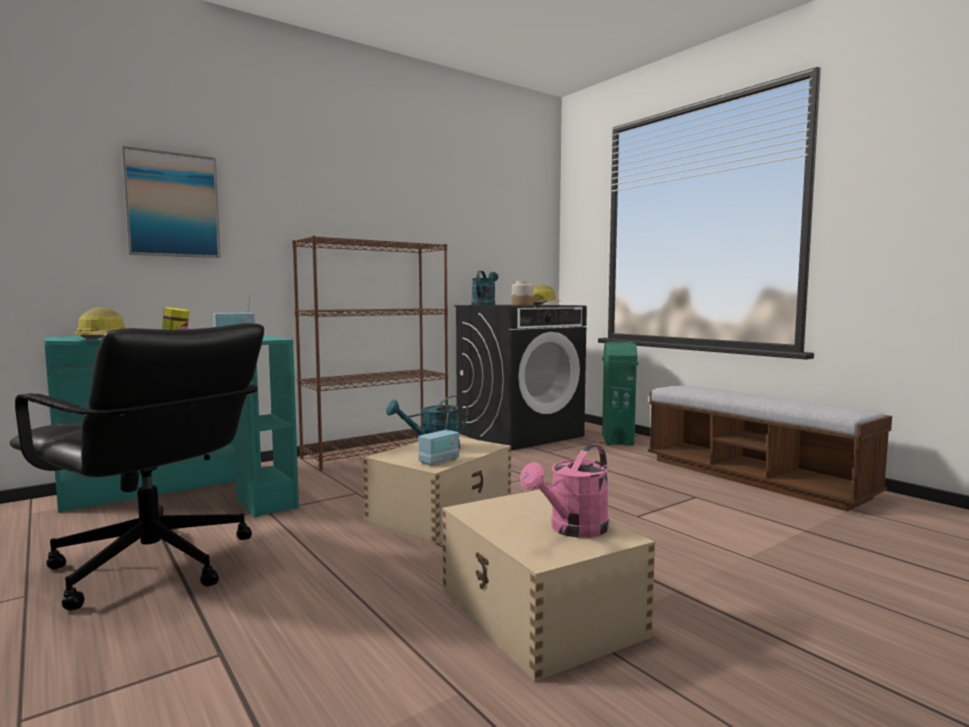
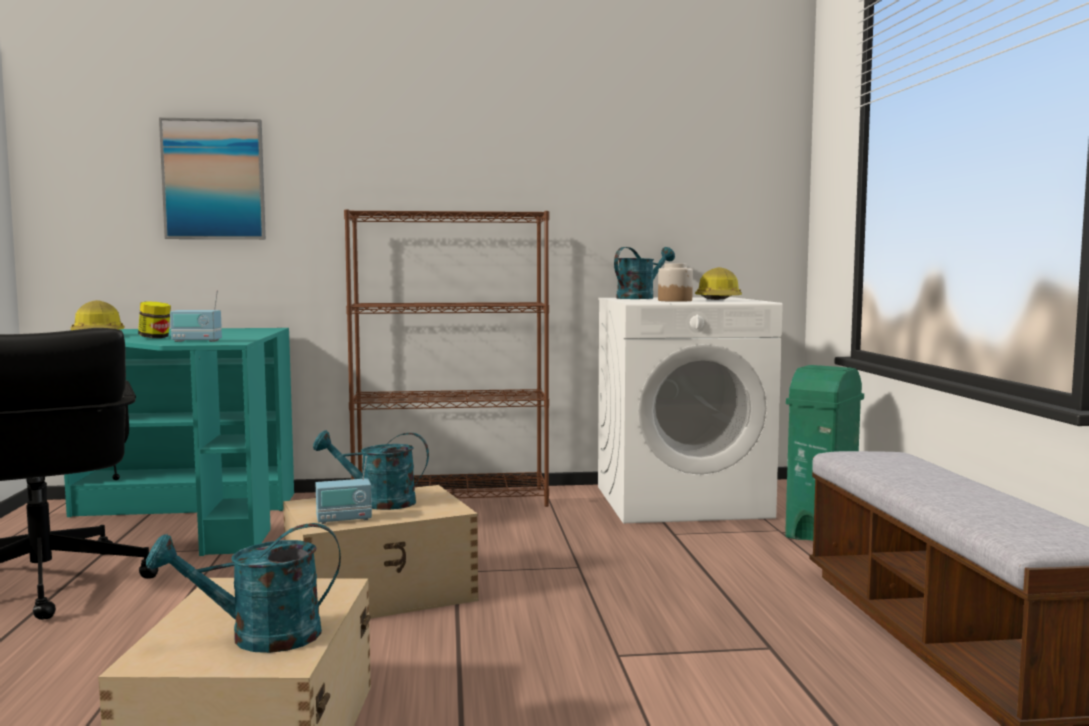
camera: 30 degrees right, 0 degrees up
(519, 434) = (682, 501): black washing machine -> white washing machine
(572, 530) = (259, 638): pink watering can -> turquoise watering can

